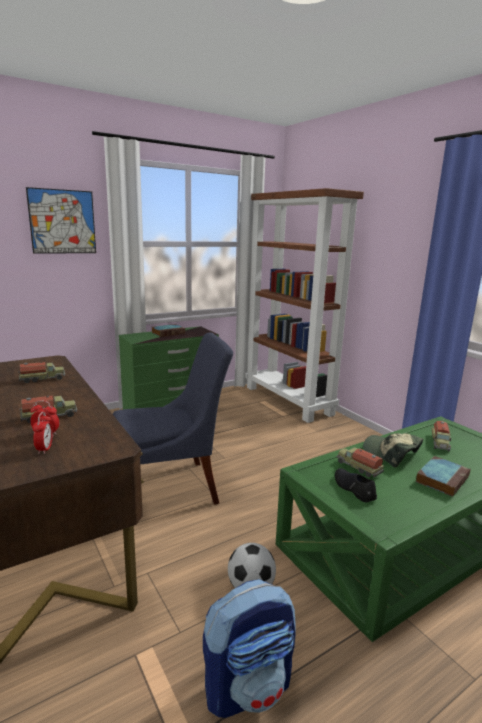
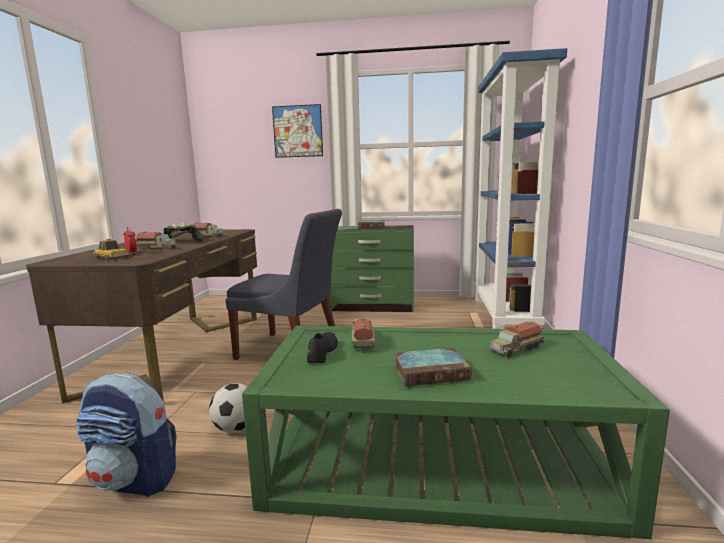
camera: 40 degrees right, 5 degrees down
(45, 449) = (112, 257): alarm clock -> toy car
(289, 400) = (504, 317): brown bookcase -> blue bookcase
(391, 454) = (424, 341): cap -> cap (186, 241)

